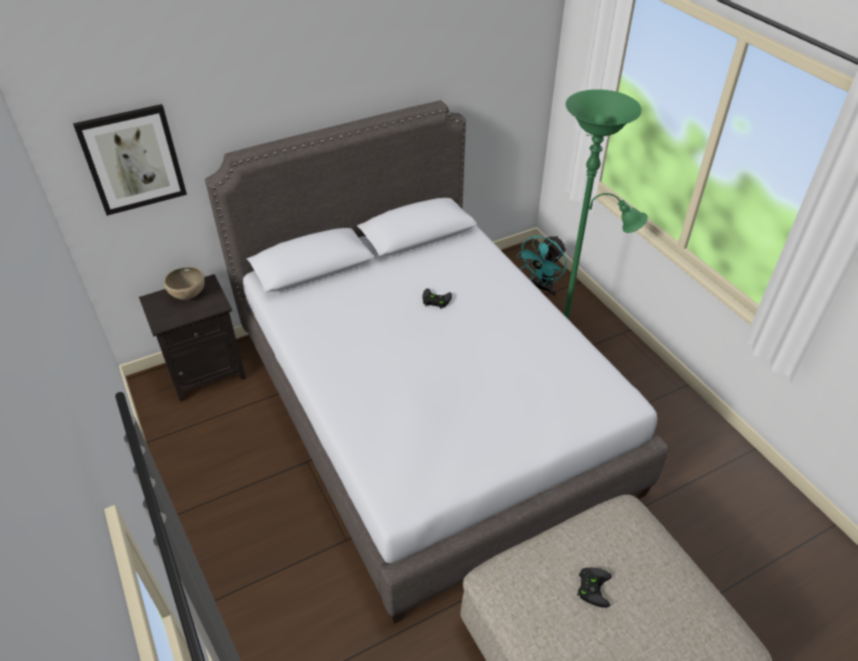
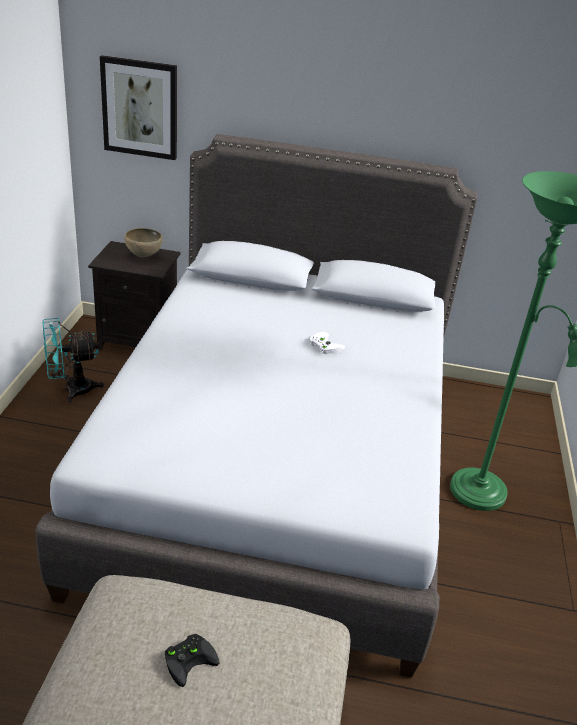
camera: 35 degrees right, 10 degrees down
(435, 300) = (323, 345): black game controller -> white game controller
(541, 287) = (508, 436): turquoise fan -> turquoise fan (71, 389)

